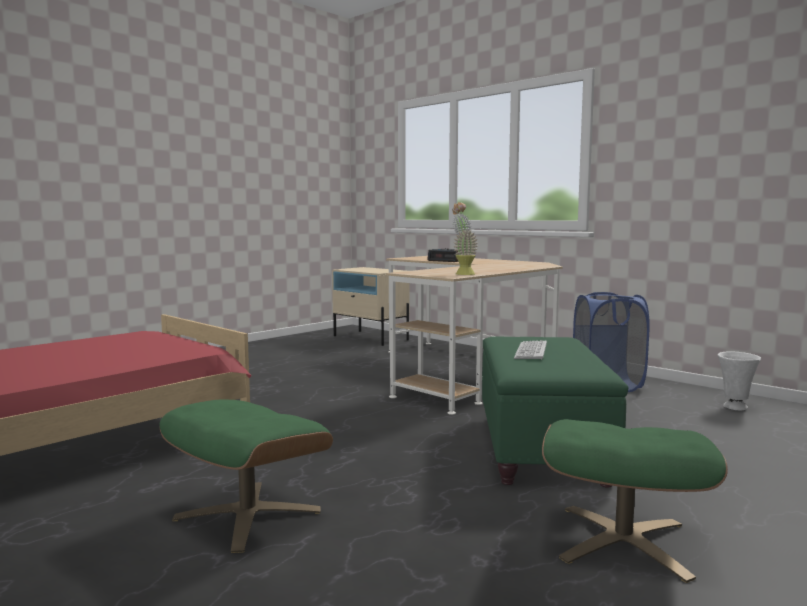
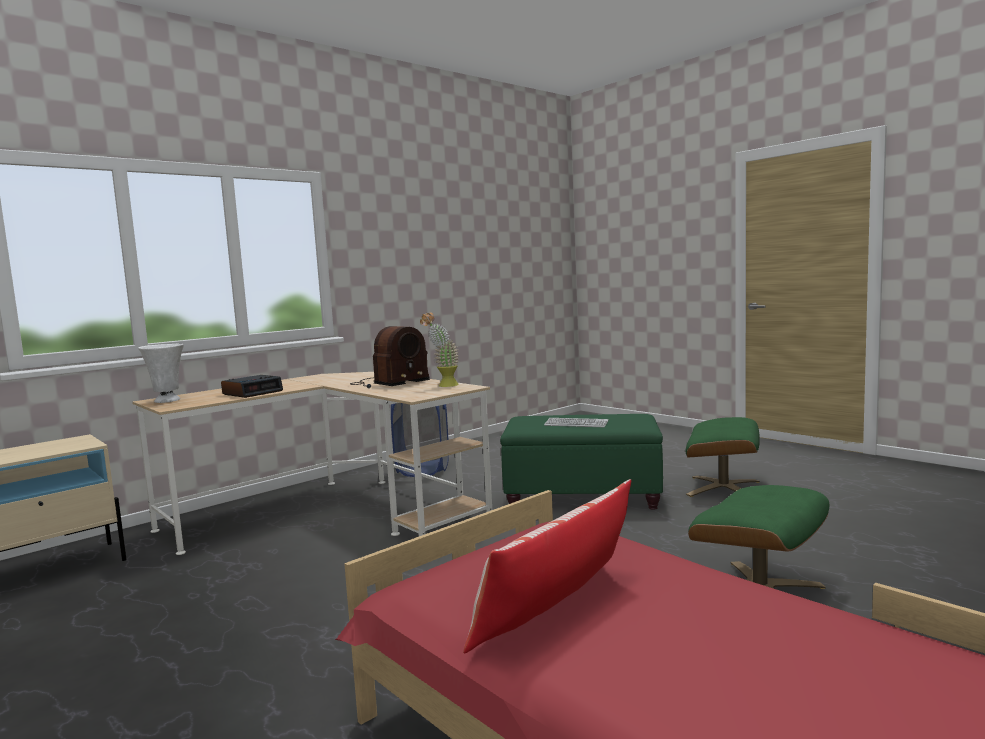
camera: 85 degrees left, 0 degrees up
(84, 346) = (556, 608): none -> pillow
(483, 268) = (388, 383): none -> radio
(735, 407) = (494, 446): white vase -> white vase (168, 401)

